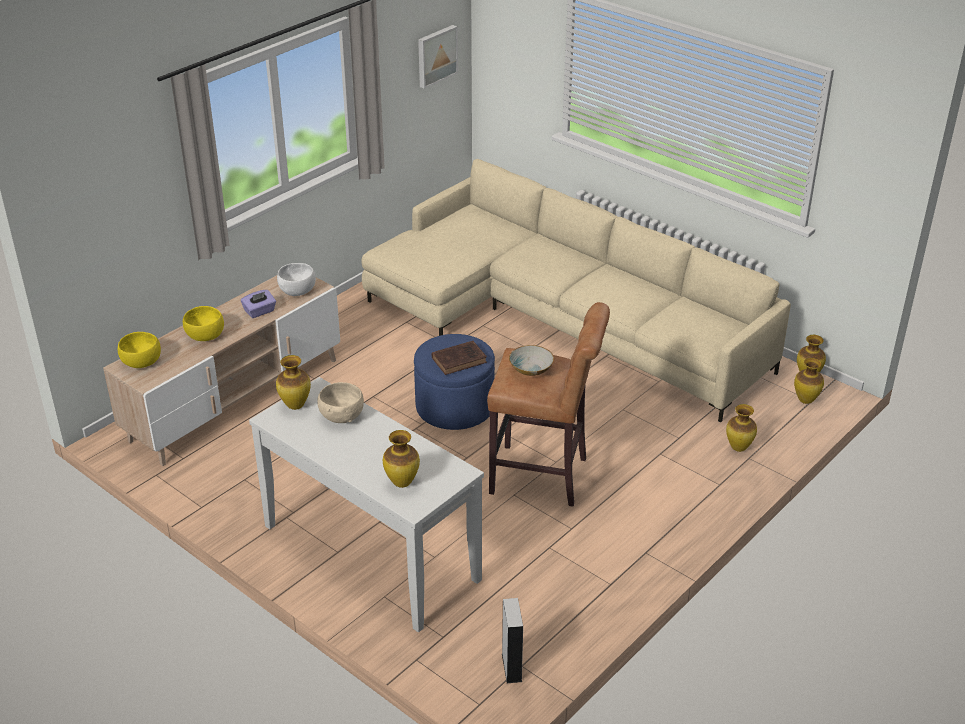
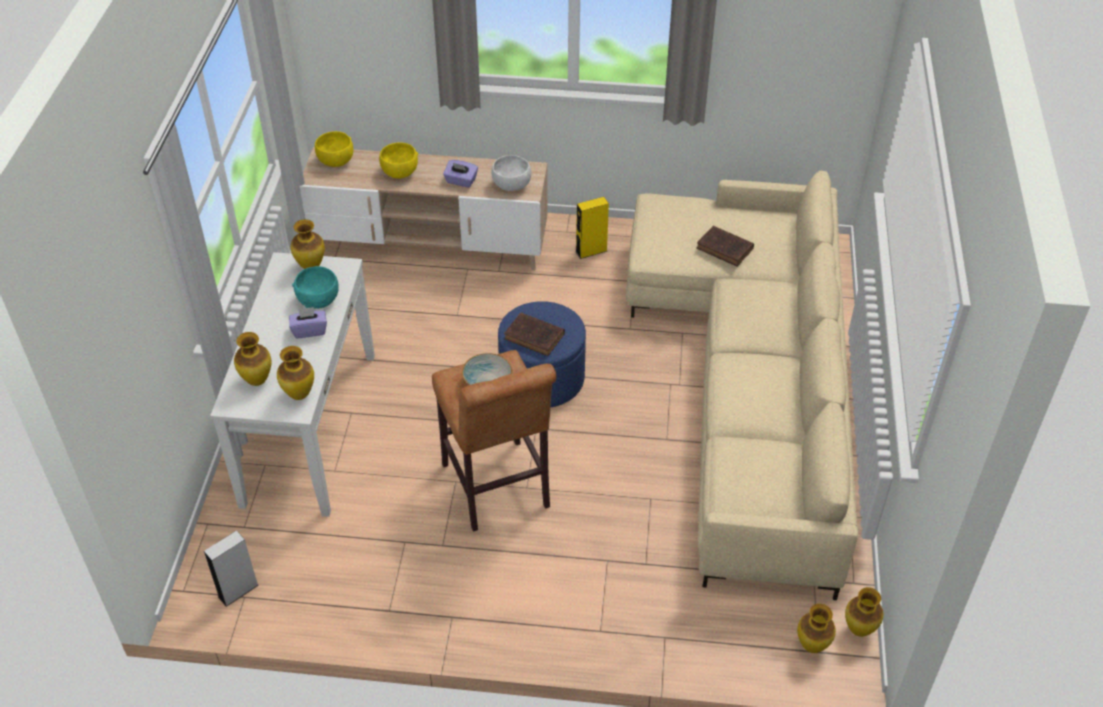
camera: 55 degrees right, 10 degrees up
(341, 416) = (318, 299): beige bowl -> turquoise bowl
(350, 326) = (591, 251): none -> yellow speaker
(373, 434) = (309, 330): none -> purple tissue box
(436, 55) = (825, 37): picture -> none
(473, 243) = (726, 249): none -> brown book
(738, 448) = (673, 621): vase -> vase (299, 394)

